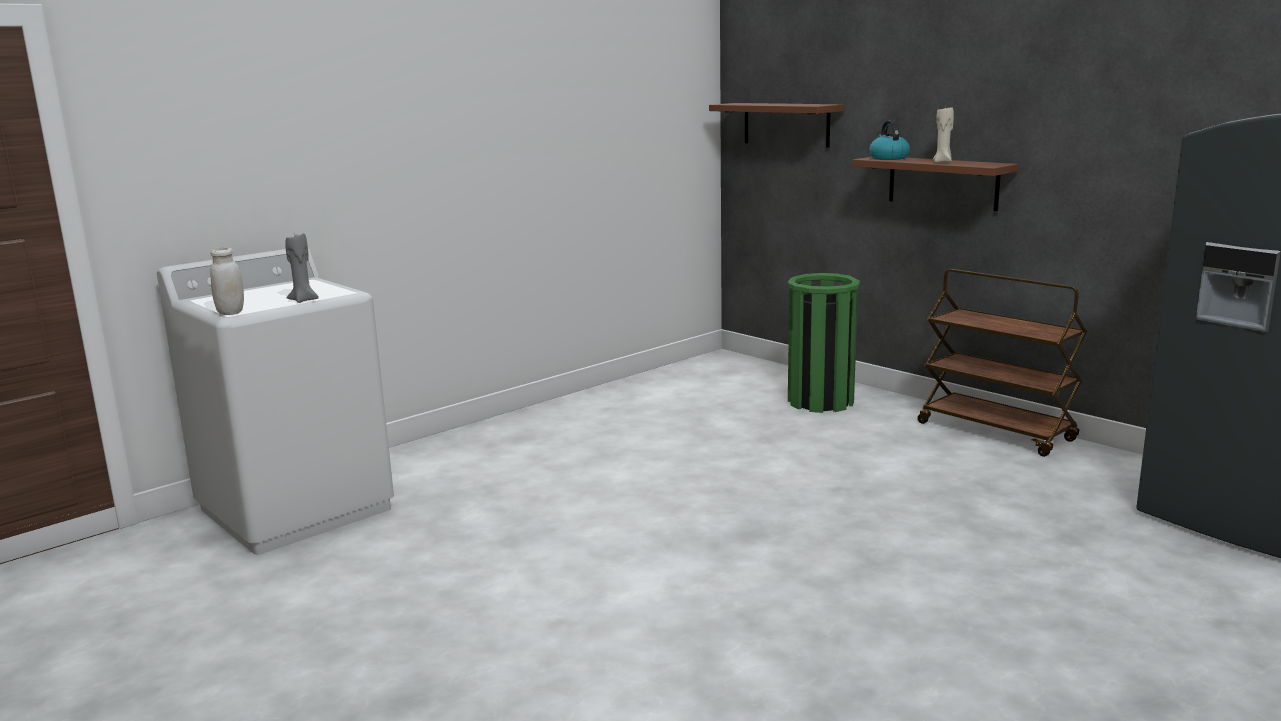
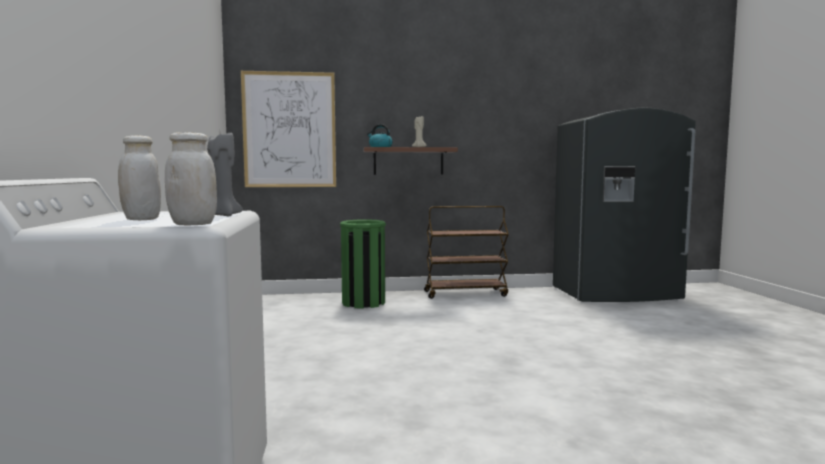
camera: 55 degrees left, 10 degrees down
(254, 297) = (141, 219): none -> white jar
(786, 124) = (289, 130): brown shelf -> picture

